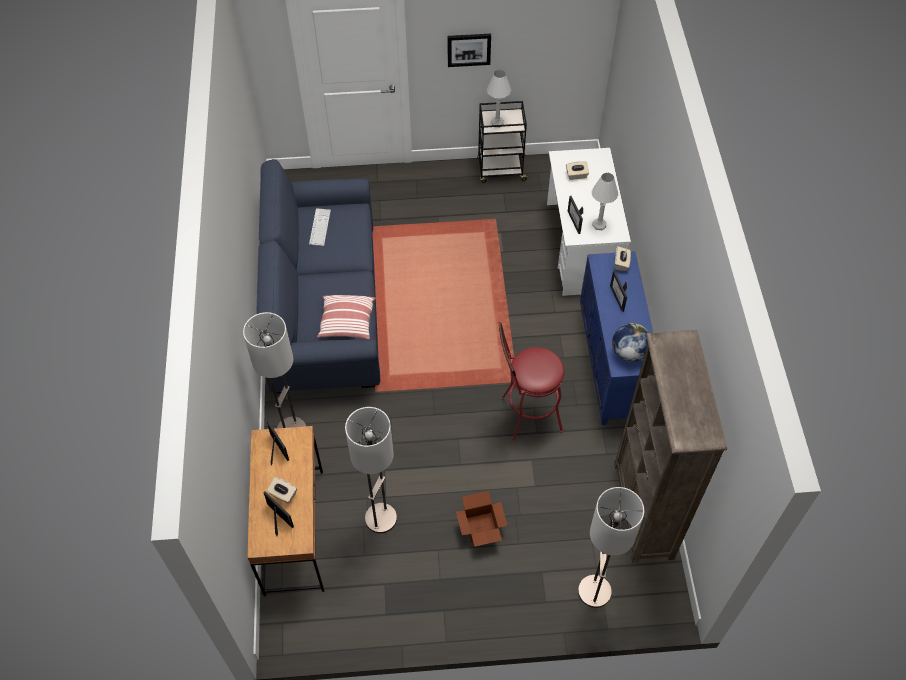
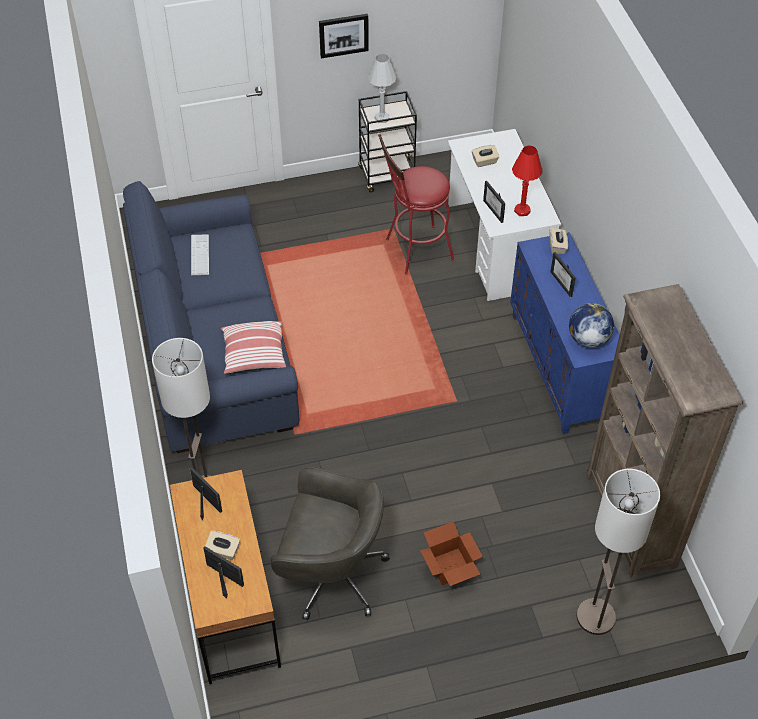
camera: 10 degrees left, 5 degrees down
(381, 518) = (331, 574): floor lamp -> grey office chair
(526, 415) = (474, 436): red stool -> red stool (414, 251)
(599, 225) = (522, 210): white table lamp -> red table lamp

